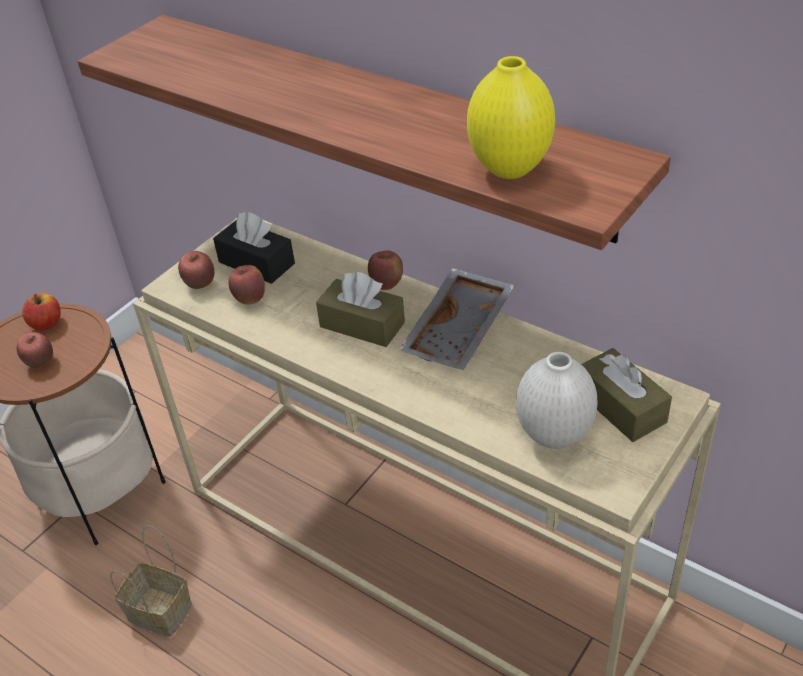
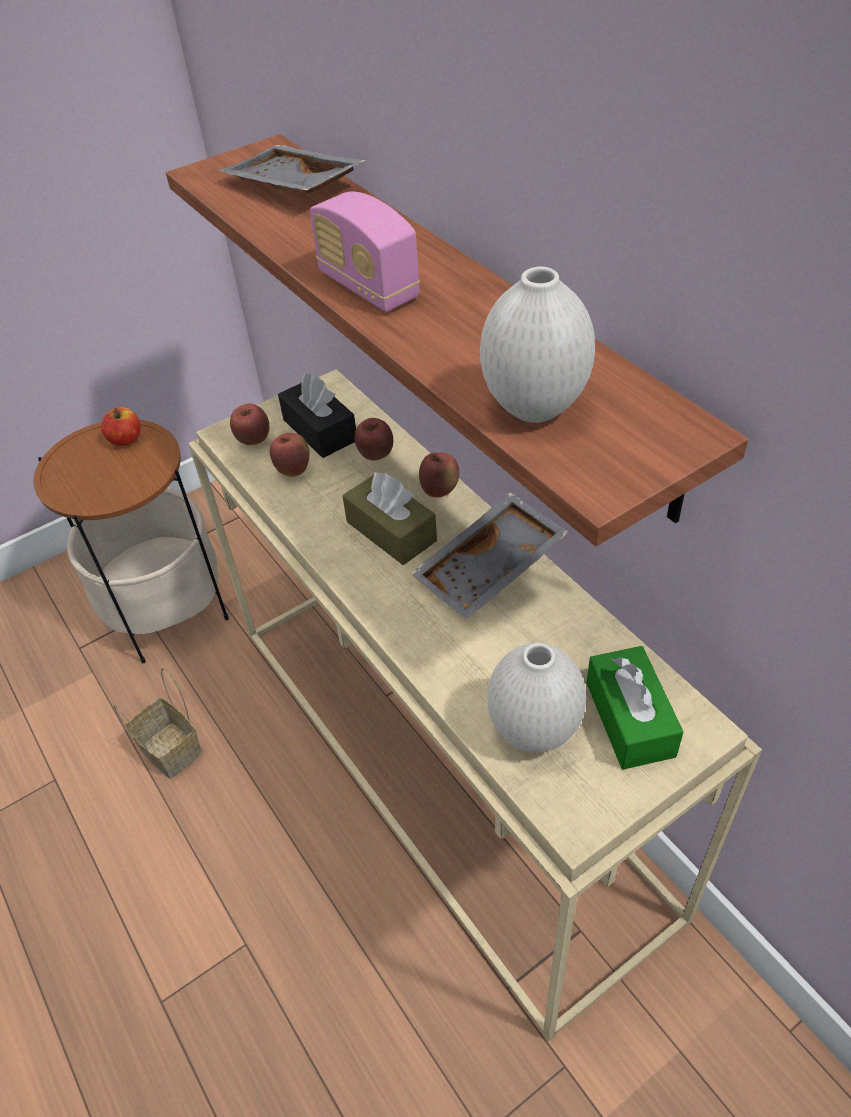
camera: 20 degrees right, 5 degrees up
(40, 363) = (102, 479): apple -> apple (376, 455)
(204, 53) = (291, 187): none -> grey tray
(323, 114) = (368, 287): none -> radio
(510, 170) = (535, 409): yellow vase -> white vase
(620, 407) = (629, 719): brown tissue box -> green tissue box

